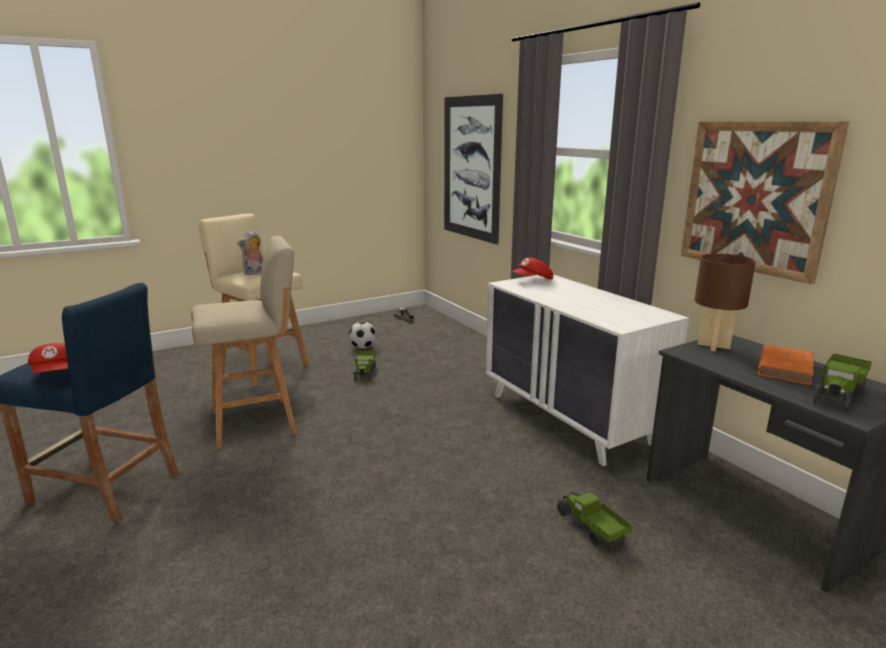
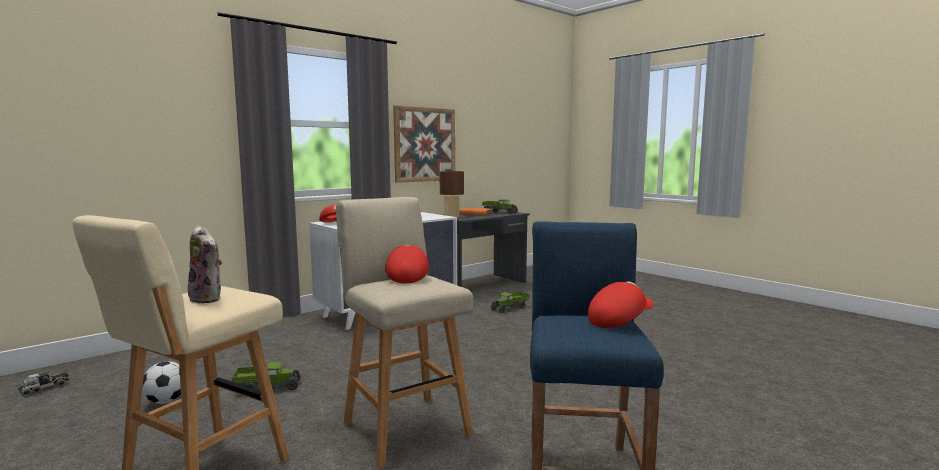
camera: 100 degrees left, 10 degrees down
(250, 308) = (406, 277): none -> red cap
(471, 168) = (117, 144): picture -> none

